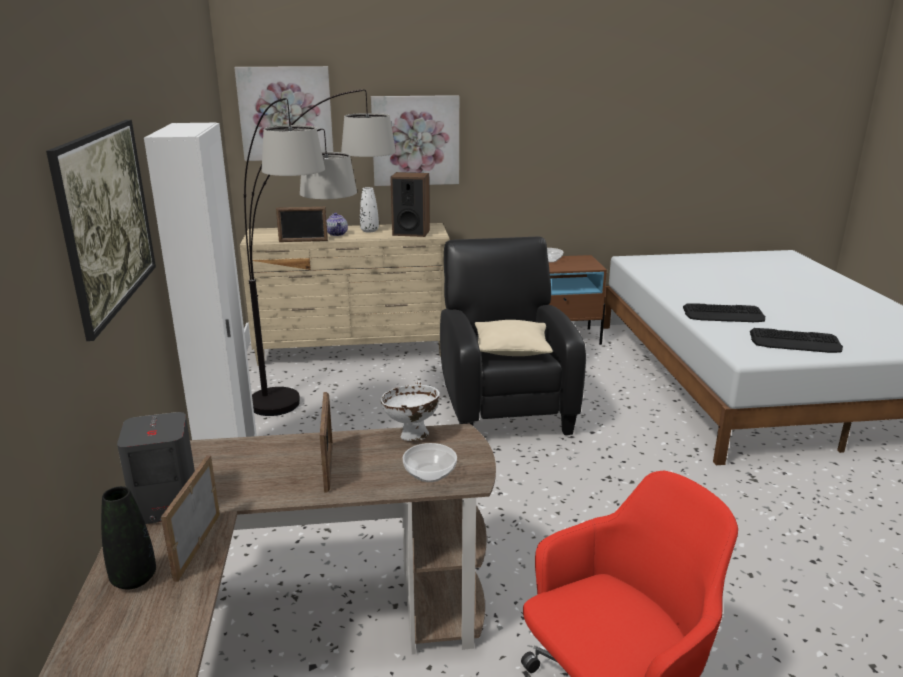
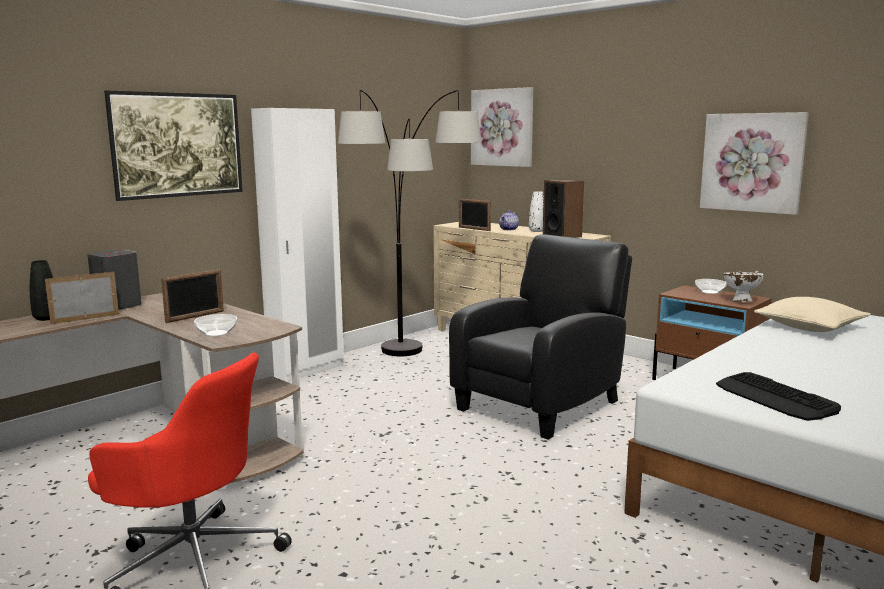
camera: 50 degrees right, 10 degrees down
(411, 436) = (260, 320): white bowl -> white bowl (740, 301)
(415, 140) = (596, 154): picture -> picture (752, 162)
(511, 349) = (522, 336): beige pillow -> beige pillow (809, 327)
(723, 314) = (765, 361): keyboard -> none

